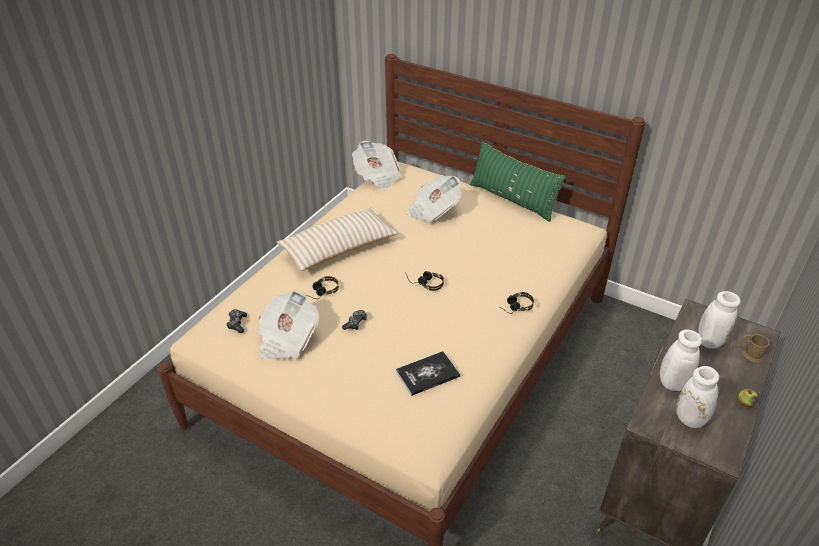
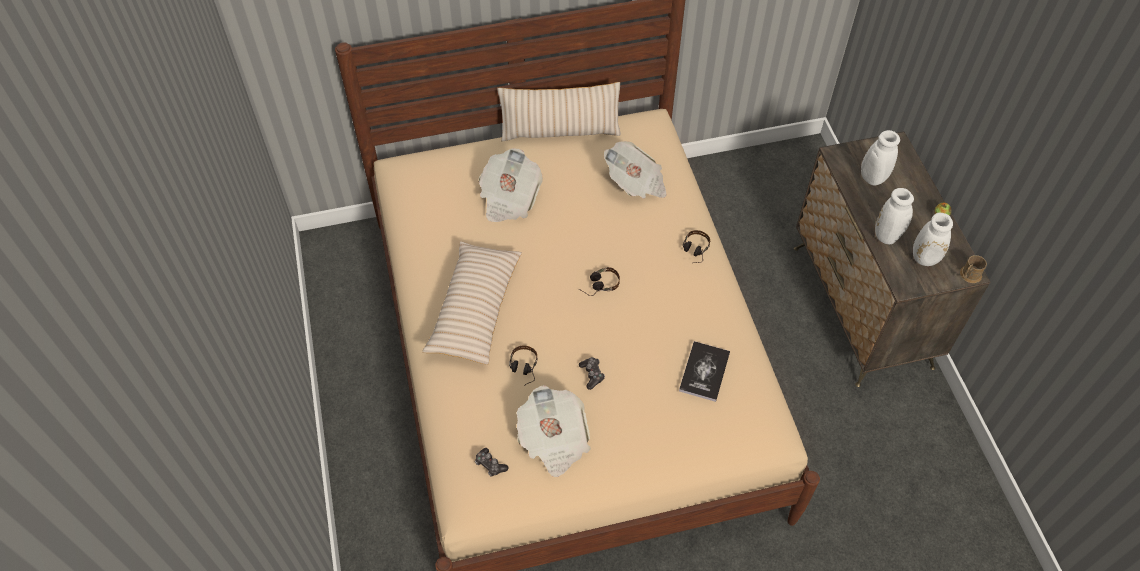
camera: 45 degrees left, 15 degrees up
(377, 176) = (401, 195): newspaper -> newspaper (636, 183)
(512, 199) = (560, 131): green pillow -> beige pillow
(750, 354) = (905, 168): brown mug -> brown mug (968, 276)

